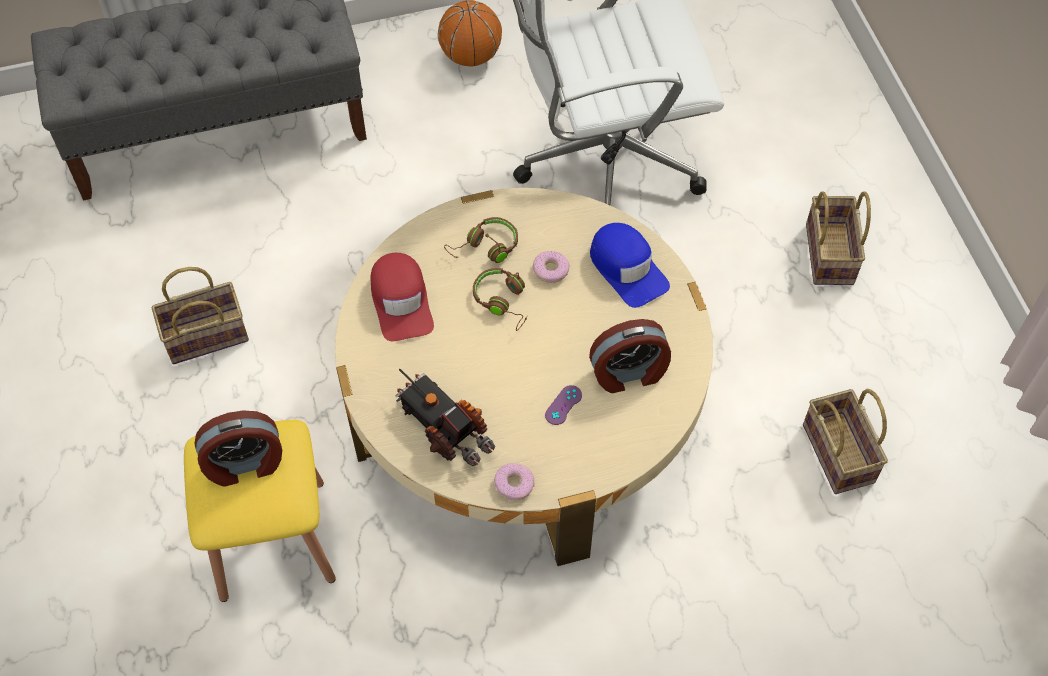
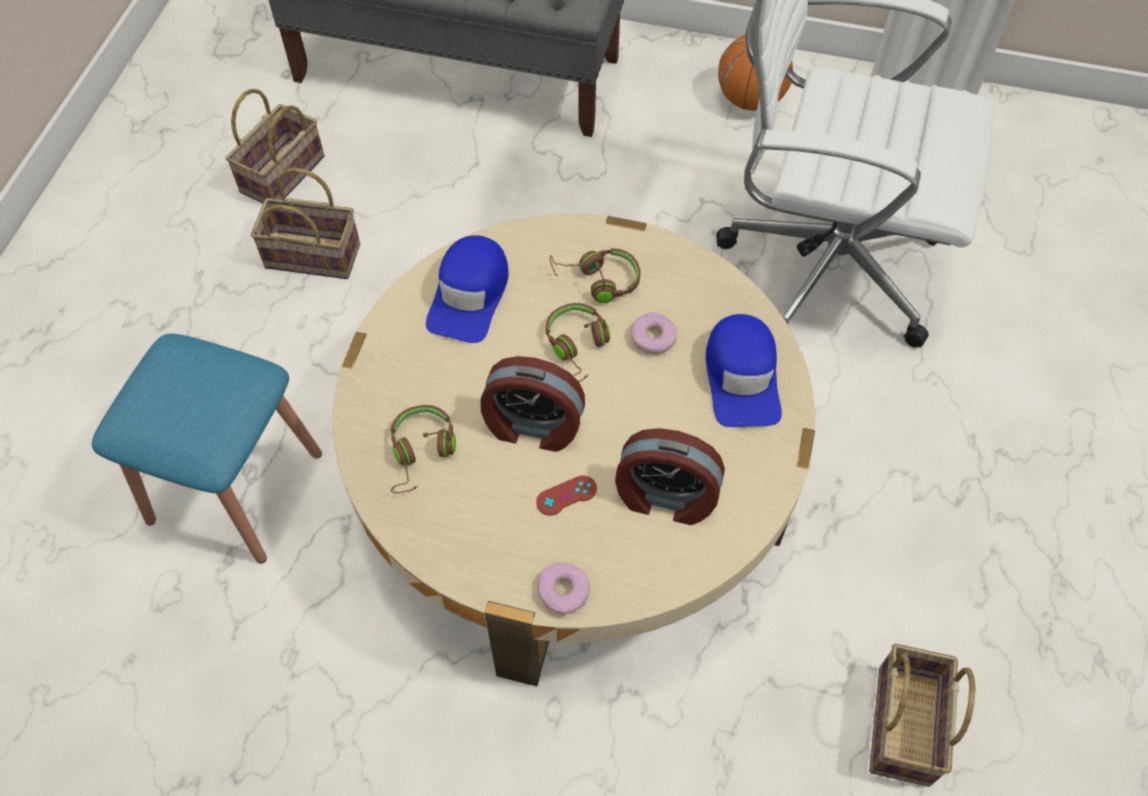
camera: 30 degrees right, 0 degrees up
(245, 464) = (189, 386): alarm clock -> alarm clock (533, 427)
(272, 539) = (235, 487): yellow stool -> blue stool
(401, 301) = (470, 295): red cap -> blue cap
(445, 427) = (421, 453): toy truck -> brown headphones
(514, 484) = (451, 557): donut -> donut (563, 591)
(563, 405) = (566, 495): purple game controller -> red game controller
(831, 255) = (1033, 487): basket -> basket (282, 176)

